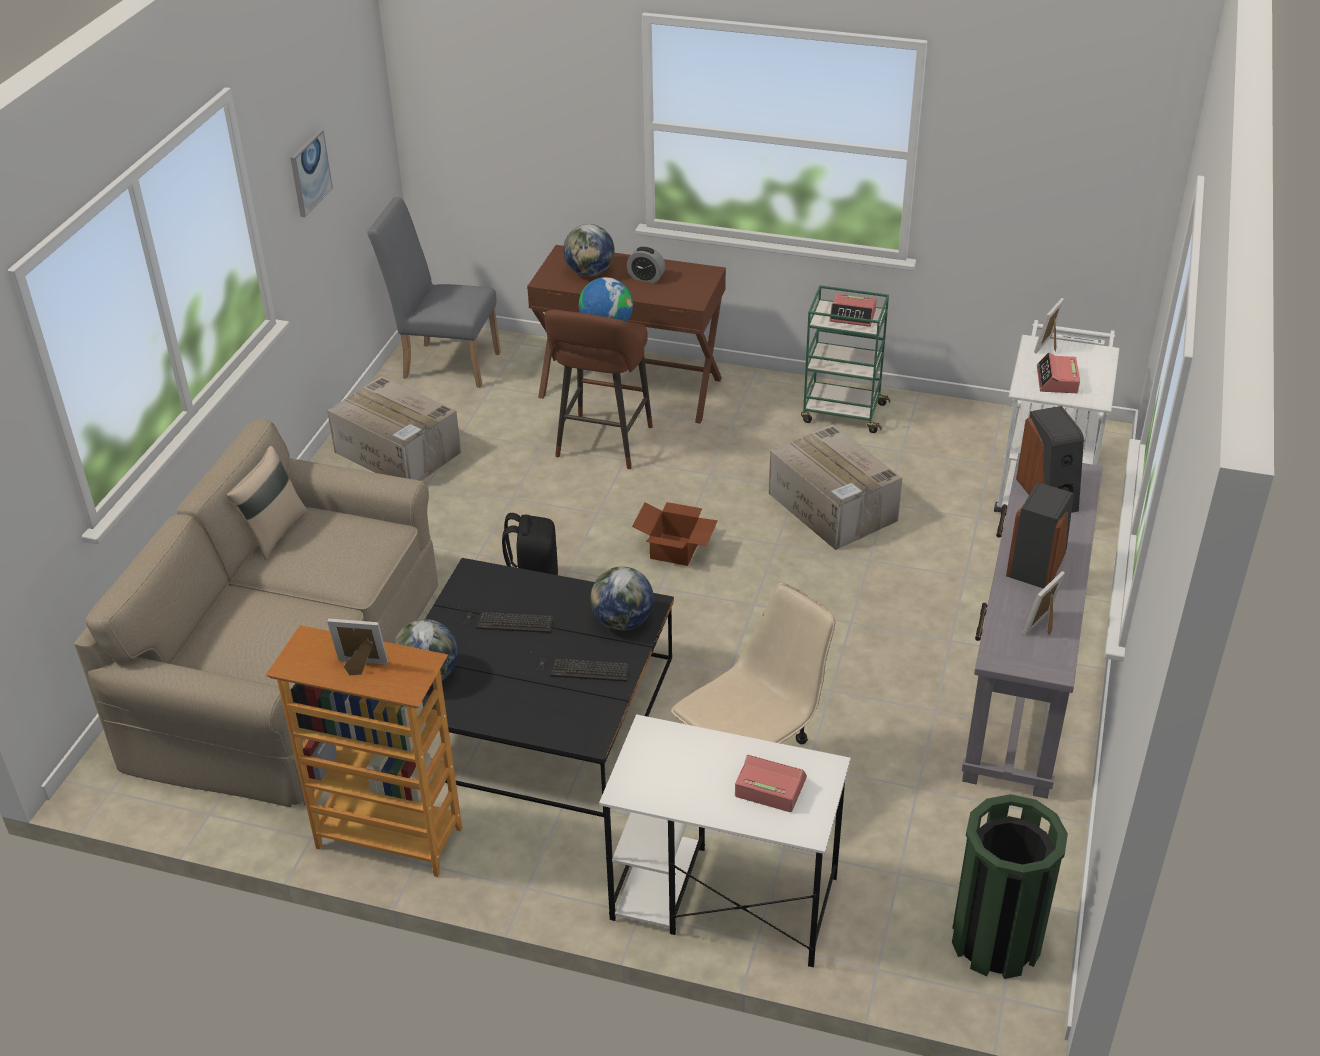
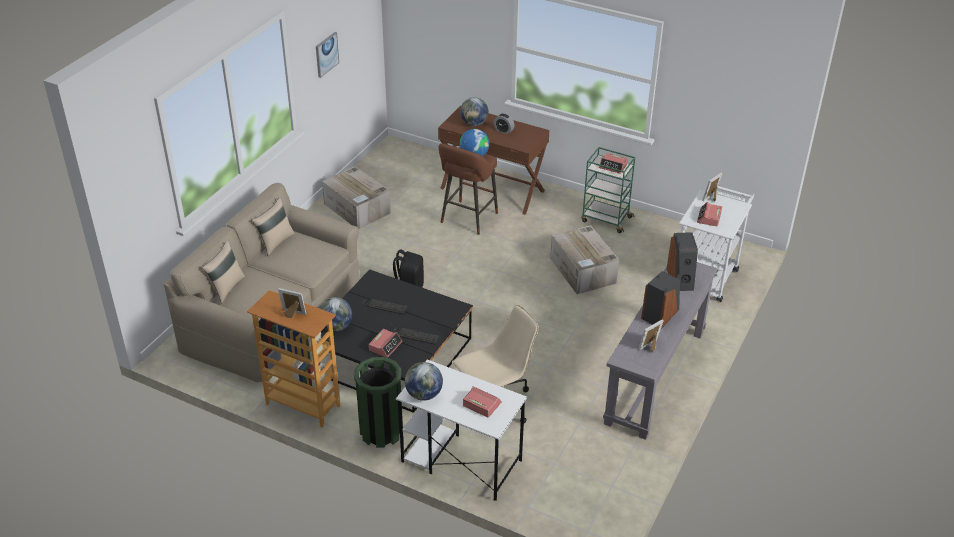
camera: 10 degrees right, 0 degrees up
(198, 632) = (226, 288): none -> beige pillow
(444, 363) = (395, 162): grey chair -> none
(533, 699) = (385, 346): none -> alarm clock
(622, 622) = (442, 314): globe -> globe (424, 394)
(675, 550) = (490, 282): cardboard box -> none
(996, 941) = (593, 504): green trash can -> green trash can (381, 431)

